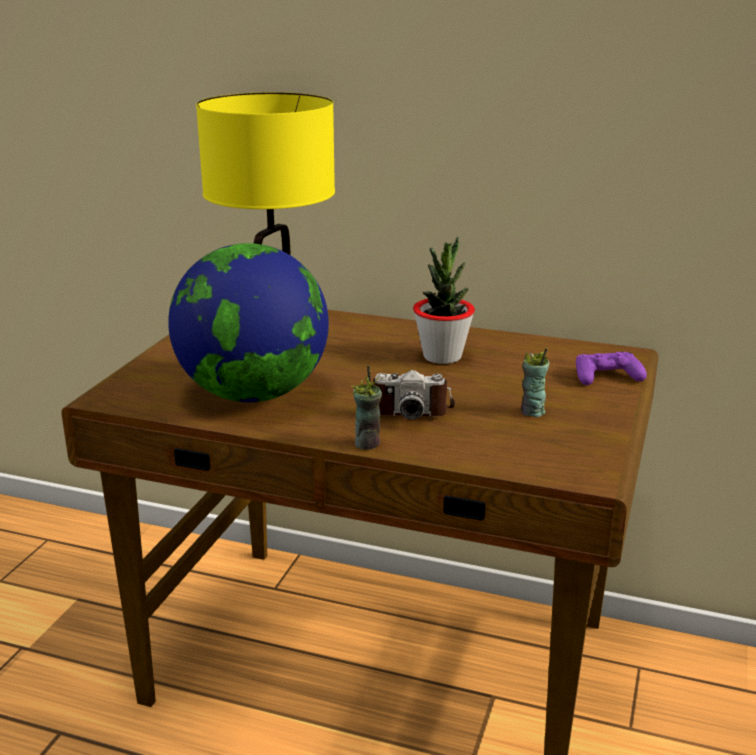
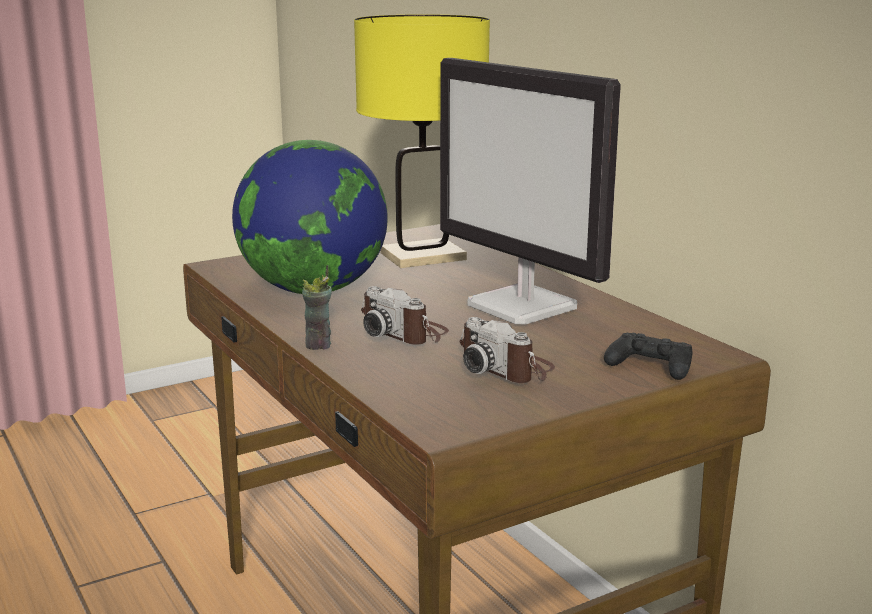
camera: 40 degrees right, 5 degrees down
(442, 356) = (524, 307): potted plant -> monitor
(532, 412) = (507, 368): cup -> camera
(607, 377) = (650, 366): purple game controller -> black game controller

